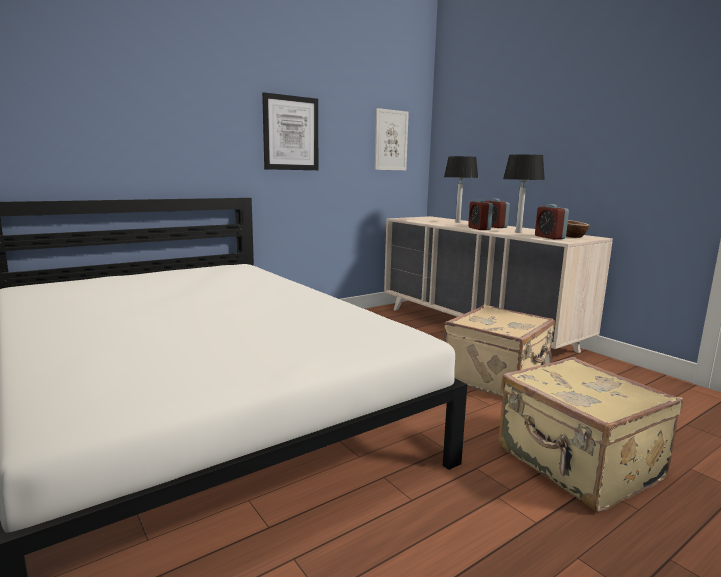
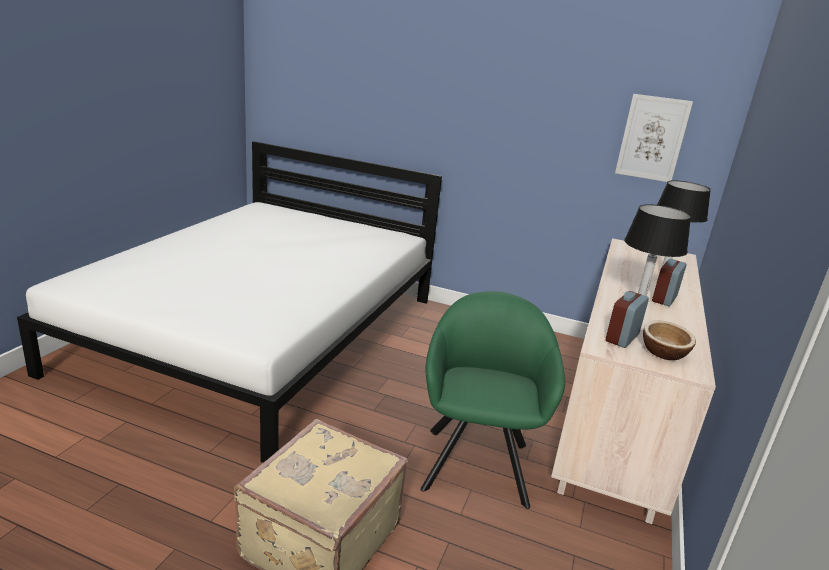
camera: 55 degrees right, 10 degrees up
(291, 133) = (502, 115): picture -> none
(479, 228) = (621, 291): alarm clock -> none
(497, 377) = (477, 460): beige suitcase -> green armchair

